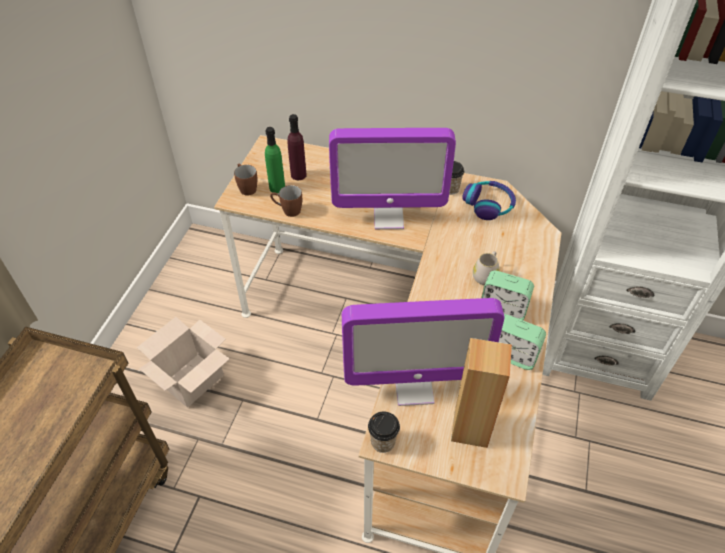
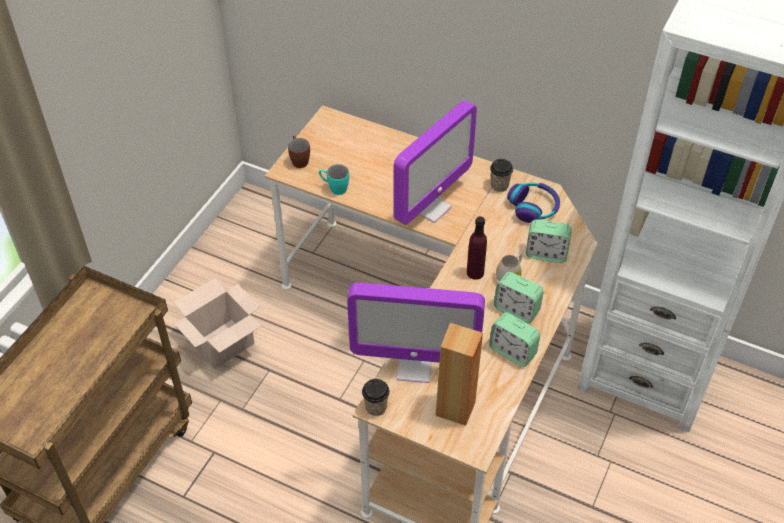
camera: 10 degrees right, 0 degrees up
(277, 187) = (328, 163): green bottle -> none
(287, 210) = (334, 188): brown mug -> turquoise mug
(298, 175) = (352, 153): purple bottle -> purple bottle (475, 272)
(388, 218) = (430, 208): monitor -> monitor turned 60 degrees counterclockwise
(515, 248) = (546, 253): none -> alarm clock

